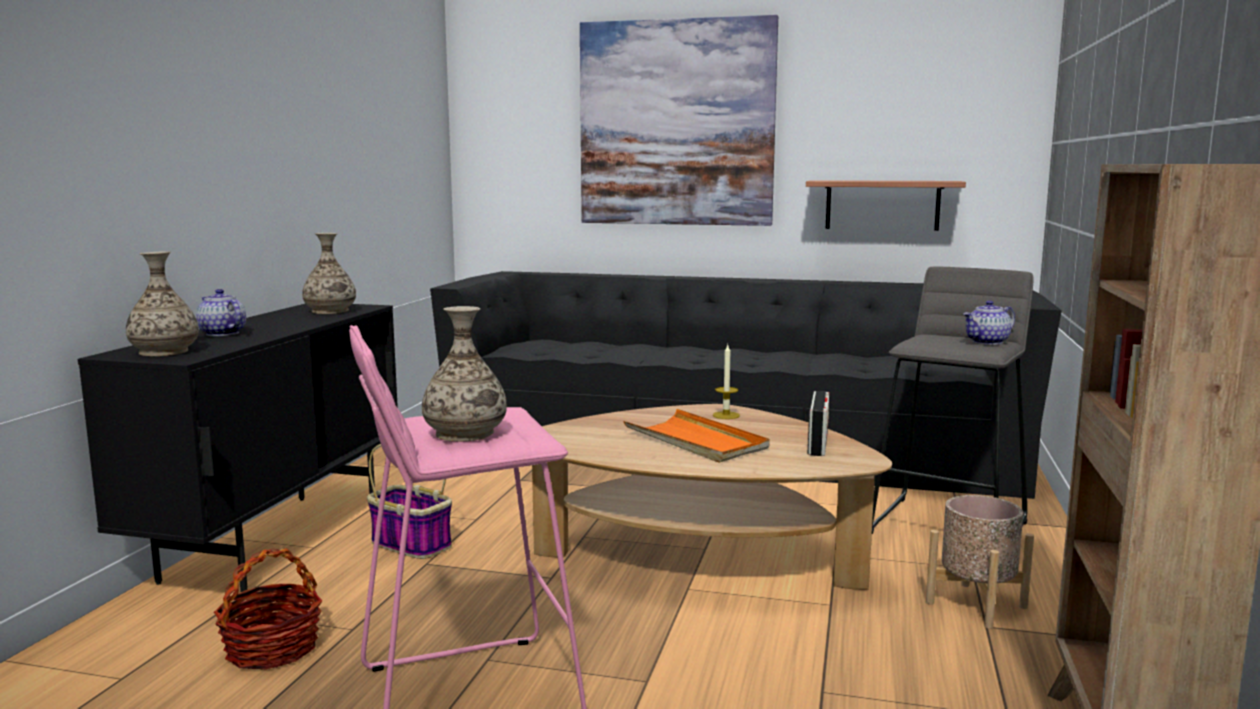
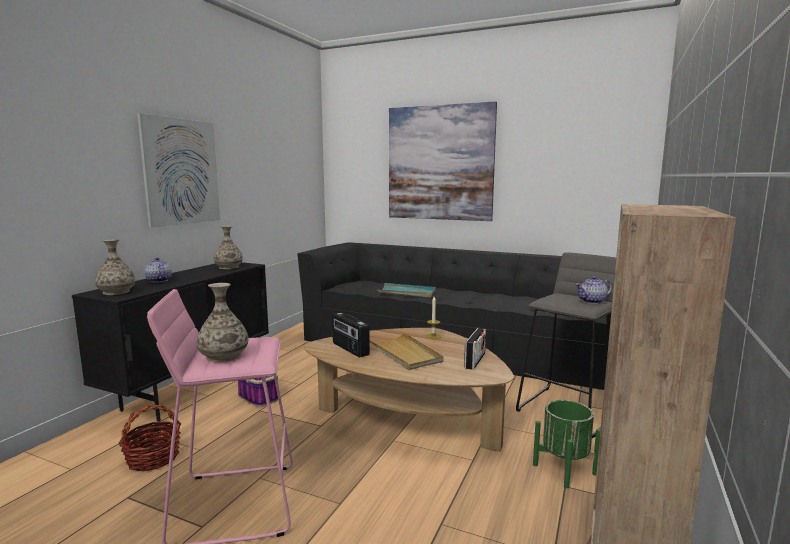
camera: 10 degrees right, 0 degrees up
(238, 130) = (181, 172): none -> picture
(597, 440) = (349, 349): none -> radio
(639, 353) = (407, 292): none -> turquoise tray
(696, 441) = (404, 353): orange tray -> beige tray
(882, 205) = (556, 210): shelf -> none
(976, 605) = (564, 469): beige planter -> green planter

